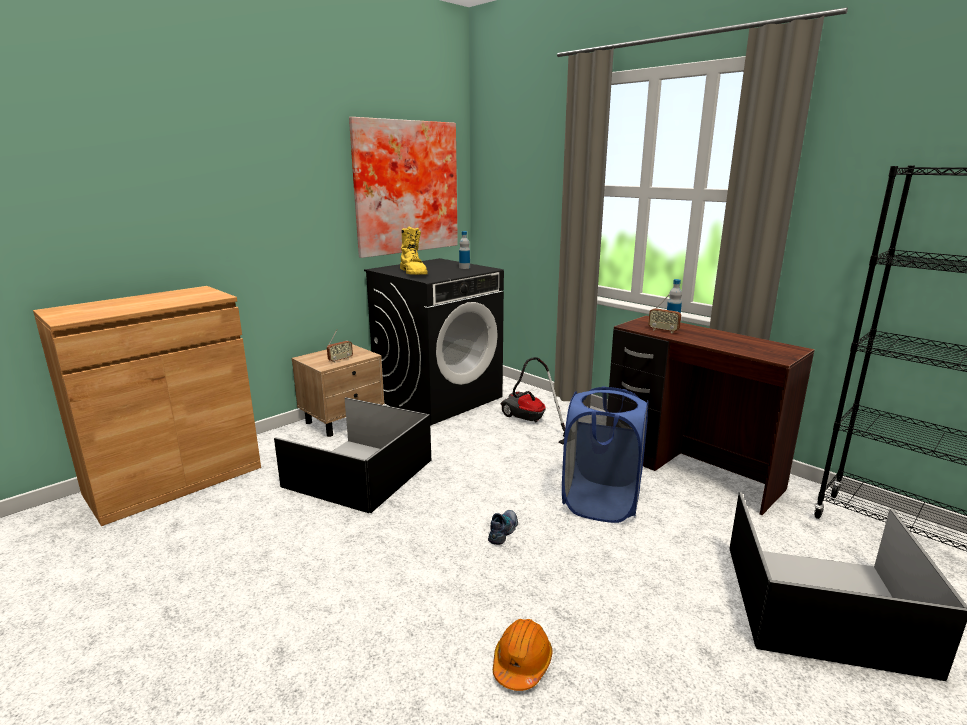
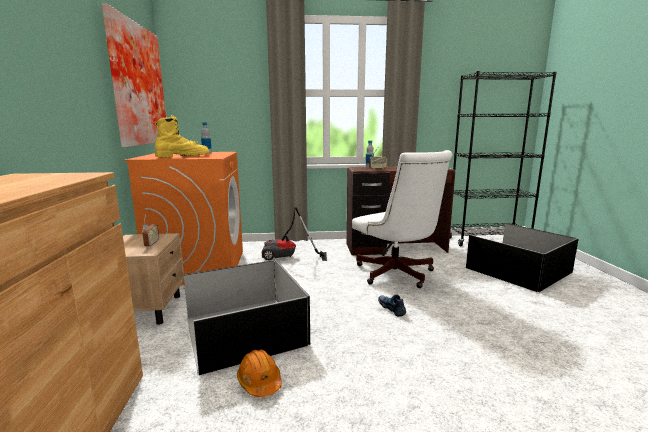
camera: 50 degrees left, 5 degrees down
(414, 273) = (183, 157): yellow boot -> yellow boot turned 45 degrees counterclockwise
(438, 397) = (198, 267): black washing machine -> orange washing machine
(522, 663) = (520, 350): orange hard hat -> orange hard hat (259, 382)
(601, 503) = (397, 275): blue laundry basket -> white office chair

